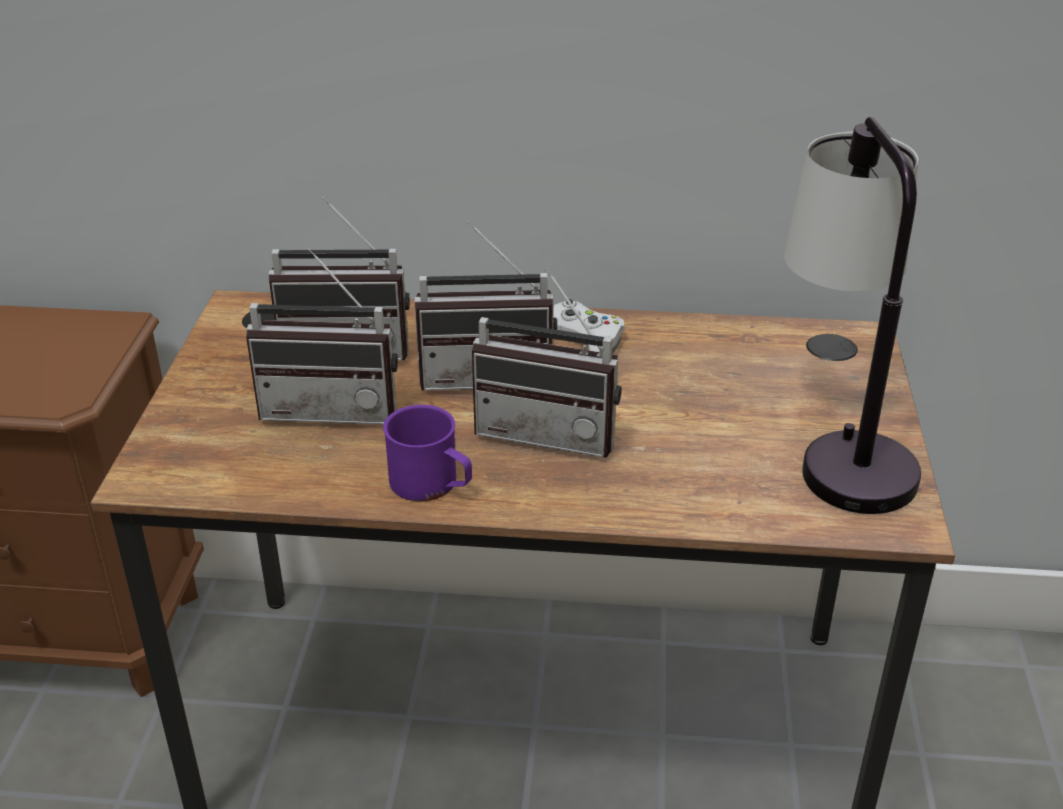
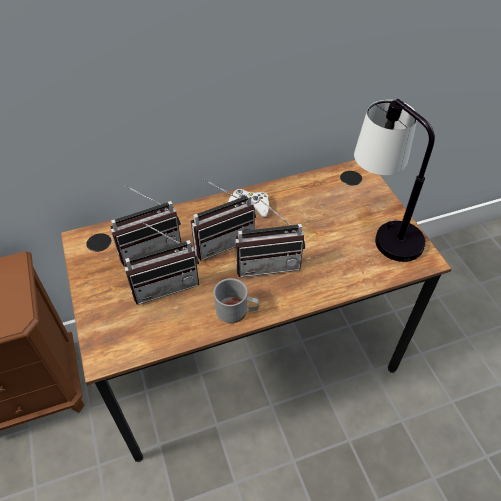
camera: 25 degrees left, 15 degrees up
(432, 485) = (237, 311): purple mug -> grey mug

